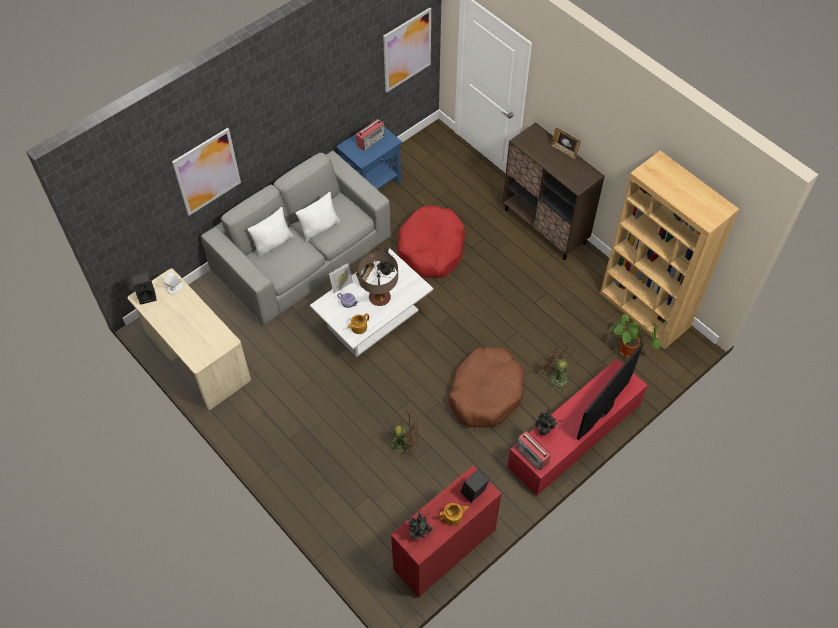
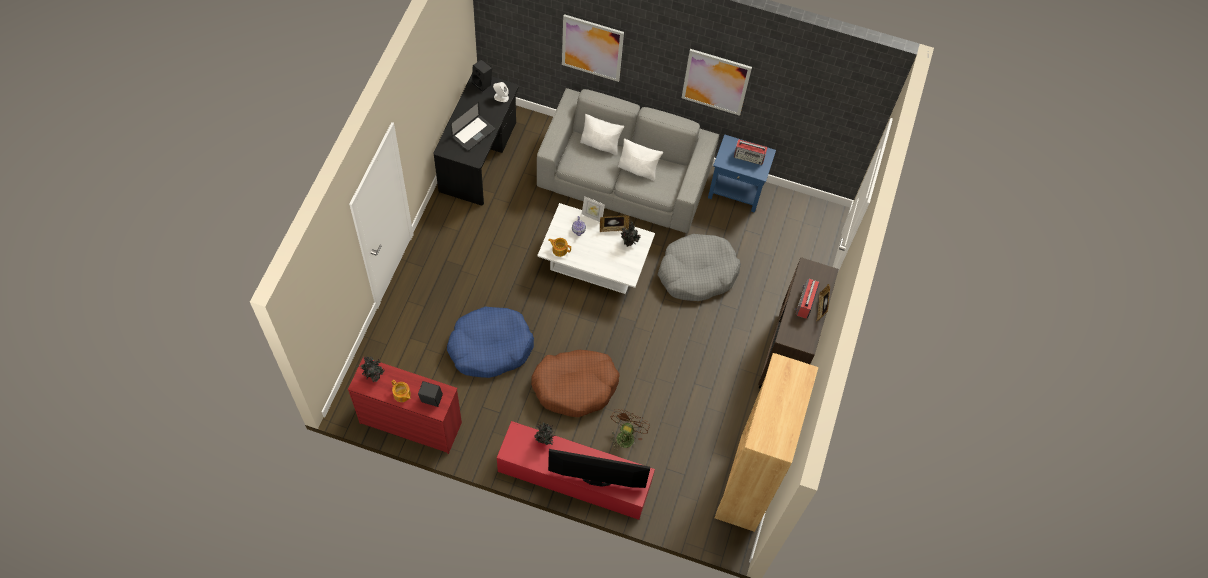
camera: 55 degrees right, 5 degrees up
(196, 358) = (479, 157): beige desk -> black desk
(198, 329) = (473, 133): none -> laptop
(379, 298) = (598, 250): table lamp -> none
(405, 443) = (490, 347): brown fan -> blue dog bed
(407, 50) = (833, 122): picture -> picture (716, 82)
(431, 249) = (697, 273): red dog bed -> grey dog bed
(532, 455) = (514, 441): radio -> radio (805, 303)
(630, 350) = (694, 488): potted plant -> none

